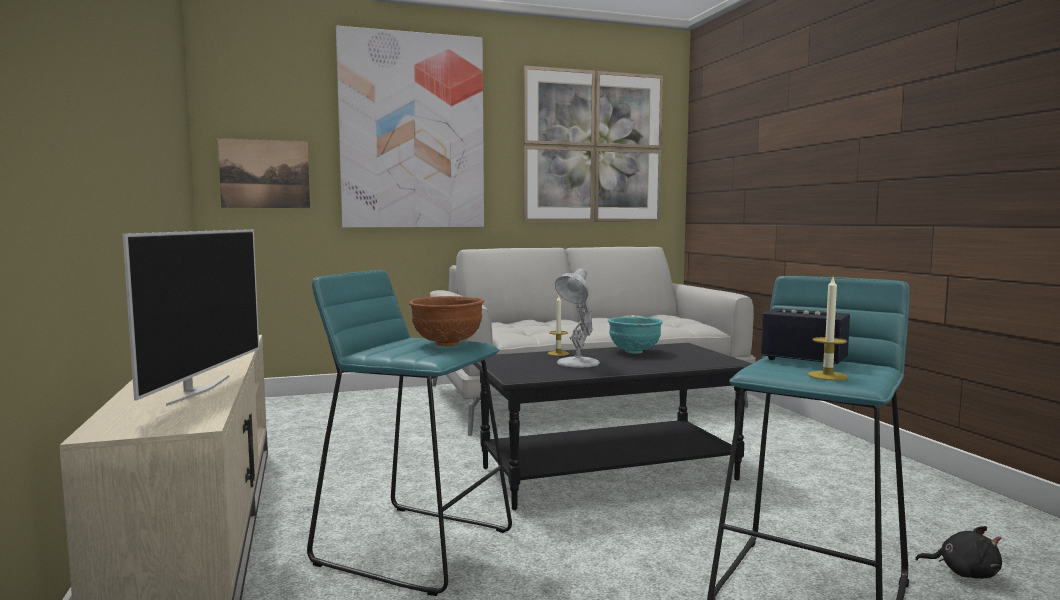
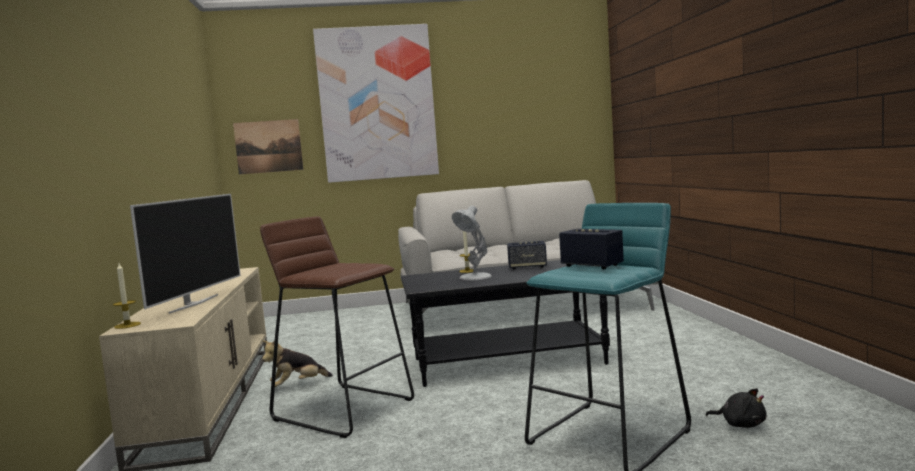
camera: 10 degrees right, 0 degrees up
(329, 506) = (297, 385): none -> plush toy
(414, 545) = (344, 409): turquoise stool -> brown stool
(446, 344) = (355, 266): brown bowl -> none
(593, 147) = (527, 101): picture -> none
(634, 352) = (527, 267): turquoise bowl -> speaker
(827, 376) = (590, 275): candle -> candle (127, 325)

